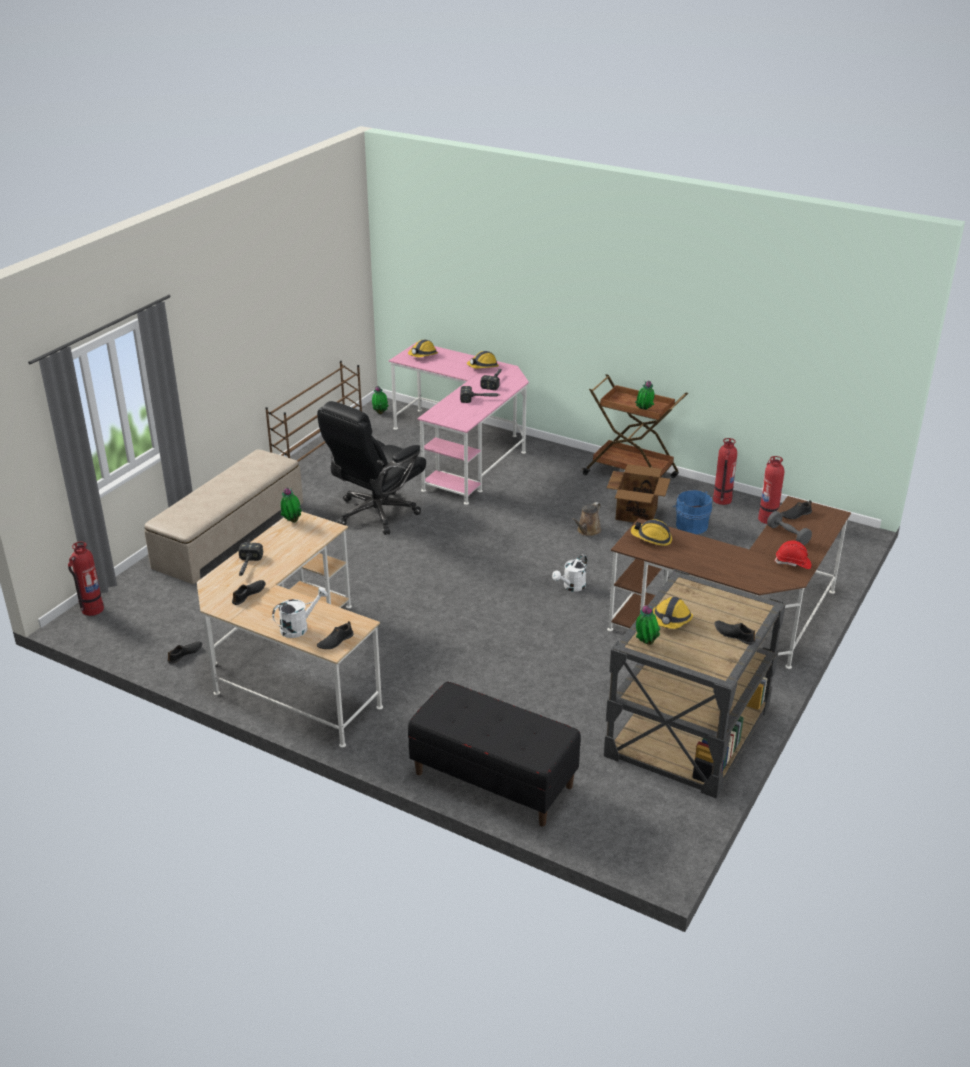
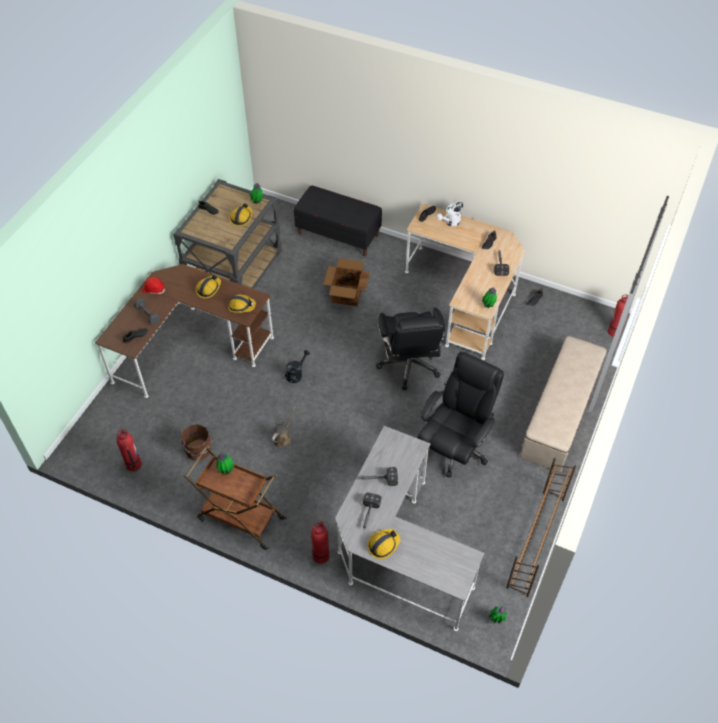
camera: 175 degrees right, 20 degrees up
(410, 589) = (409, 364): none -> black office chair
(423, 355) = (450, 566): hard hat -> hard hat (208, 288)
(463, 451) = (397, 550): pink desk -> grey desk
(571, 587) = (296, 374): white watering can -> black watering can
(636, 513) = (241, 464): cardboard box -> cardboard box (346, 295)
(690, 525) = (199, 451): blue bucket -> brown bucket
(722, 500) = (165, 488): fire extinguisher -> fire extinguisher (321, 555)

